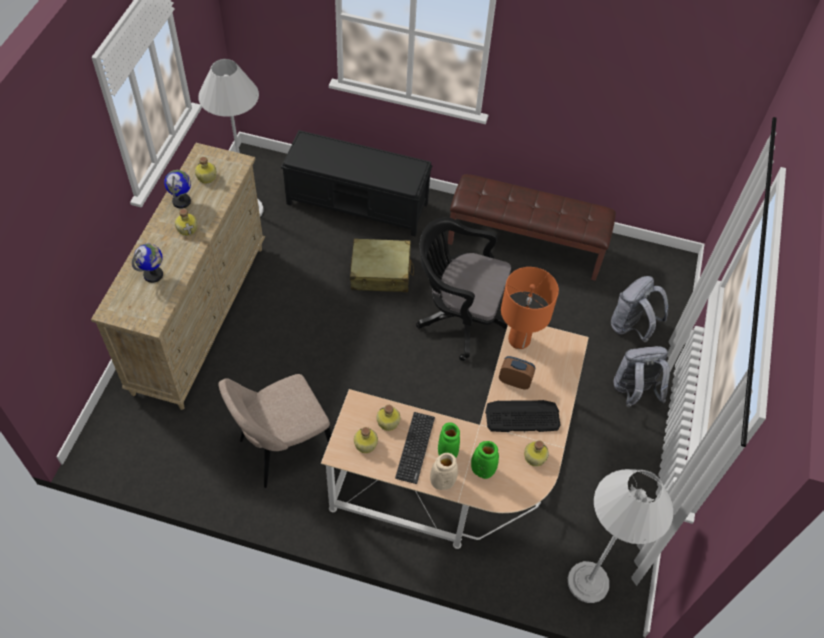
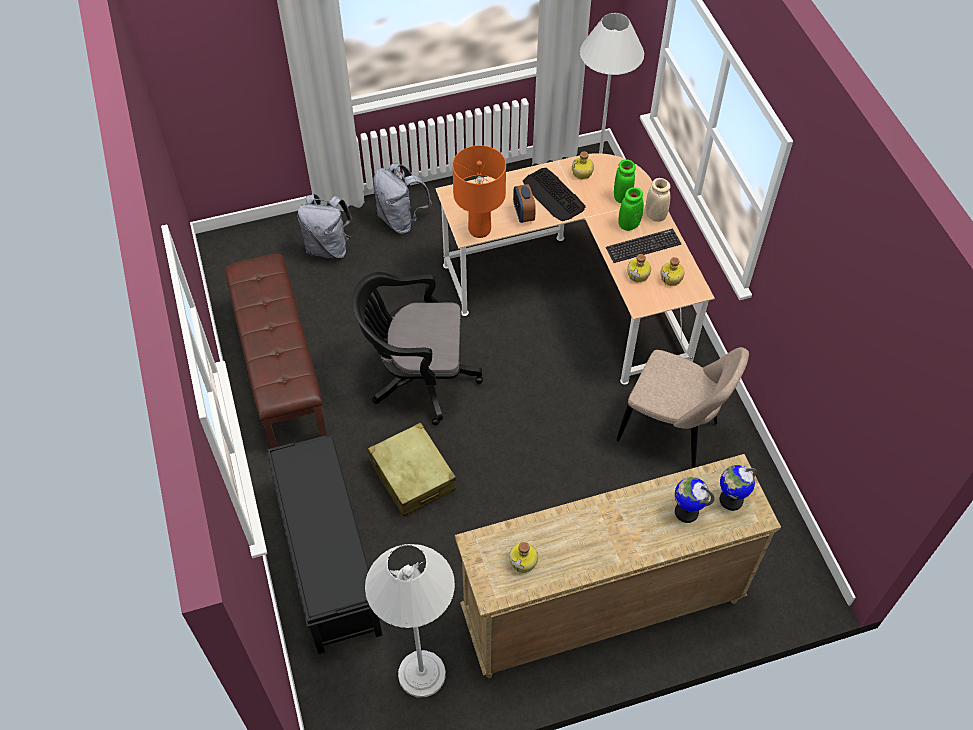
camera: 120 degrees left, 0 degrees up
(182, 201) = (576, 559): globe -> globe (730, 500)
(187, 228) = (605, 526): bottle -> none
(459, 317) = (418, 378): black office chair -> black office chair turned 105 degrees clockwise

